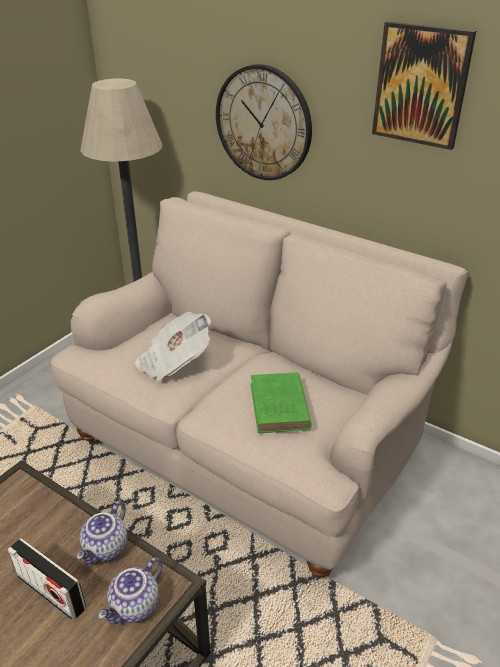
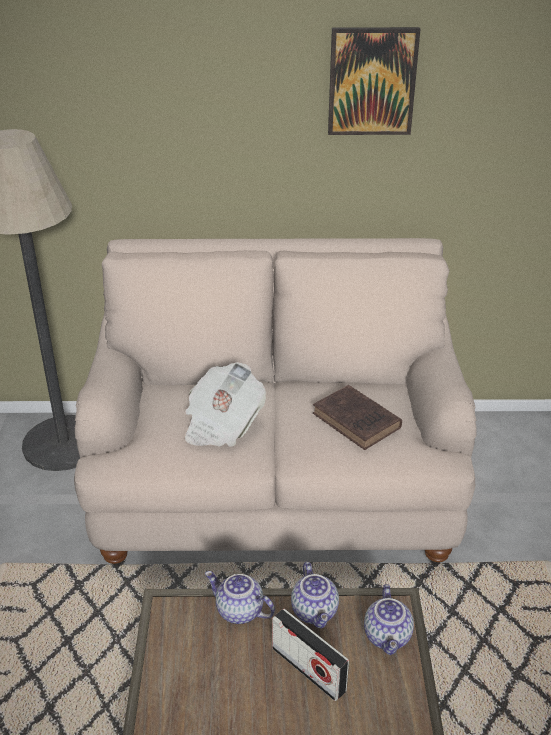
camera: 35 degrees left, 0 degrees up
(51, 592) = (308, 669): radio -> radio turned 45 degrees clockwise
(56, 514) = (238, 611): none -> teapot
(263, 123) = (195, 147): wall clock -> none
(279, 407) = (358, 422): green book -> brown book

